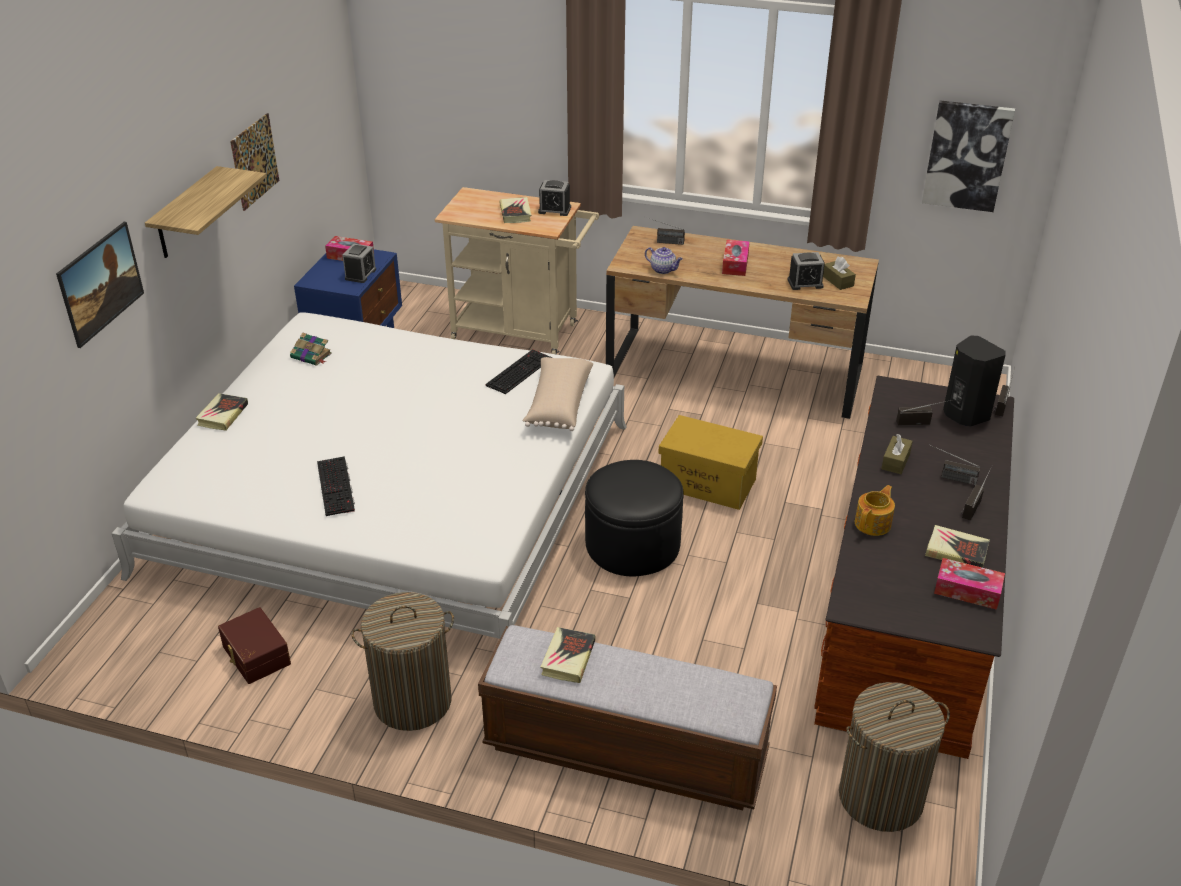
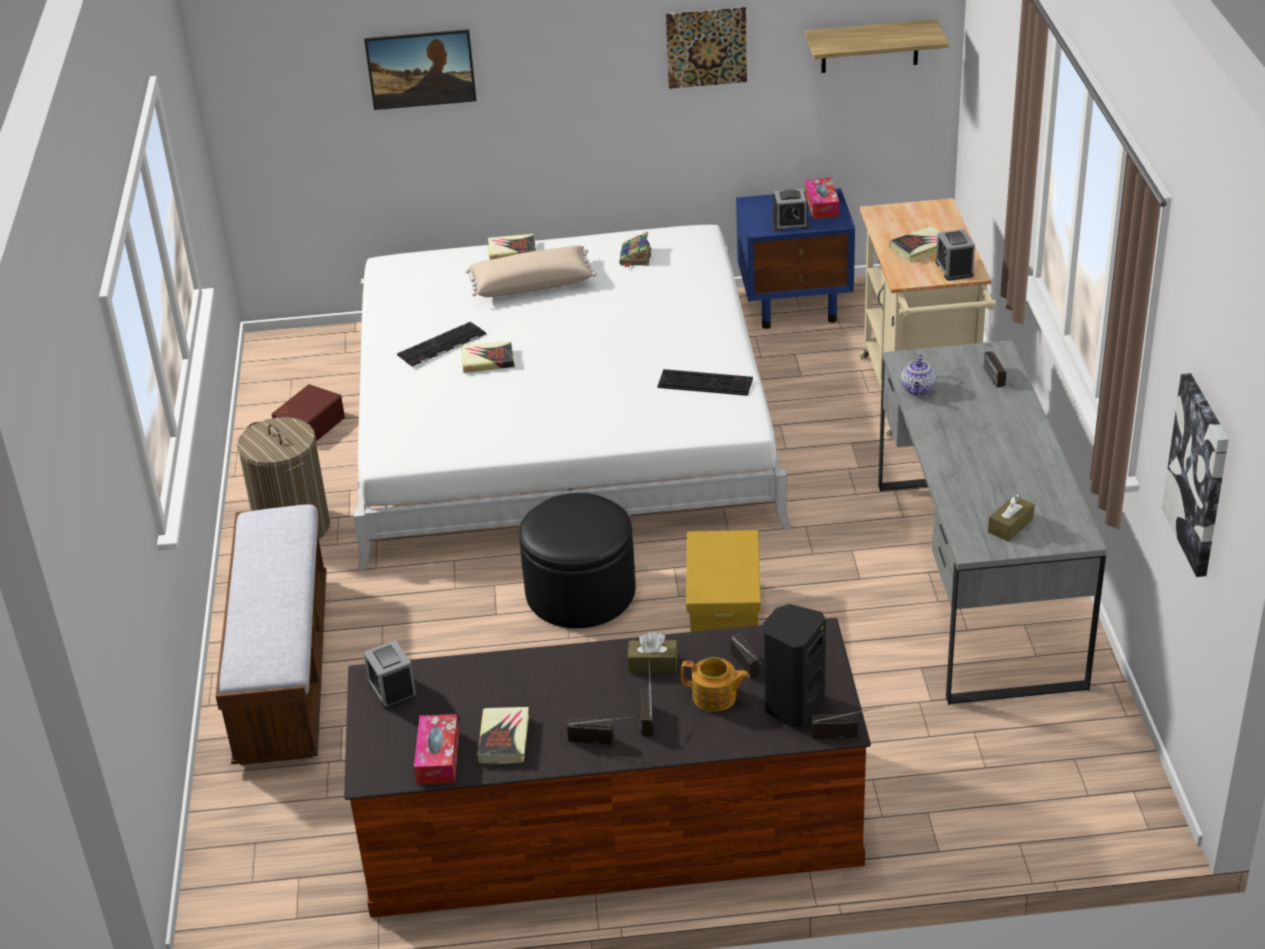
camera: 70 degrees right, 0 degrees up
(186, 214) = (567, 57): shelf -> shelf (869, 46)
(558, 404) = (661, 425): beige pillow -> beige pillow (531, 284)
(568, 658) = (278, 547): book -> book (487, 360)
(734, 372) = (976, 581): brown desk -> grey desk
(735, 264) = (982, 437): tissue box -> none
(805, 283) = (980, 501): alarm clock -> alarm clock (392, 689)
(873, 523) = (522, 668): teapot -> teapot (715, 697)
(880, 797) = (290, 858): laundry basket -> none

